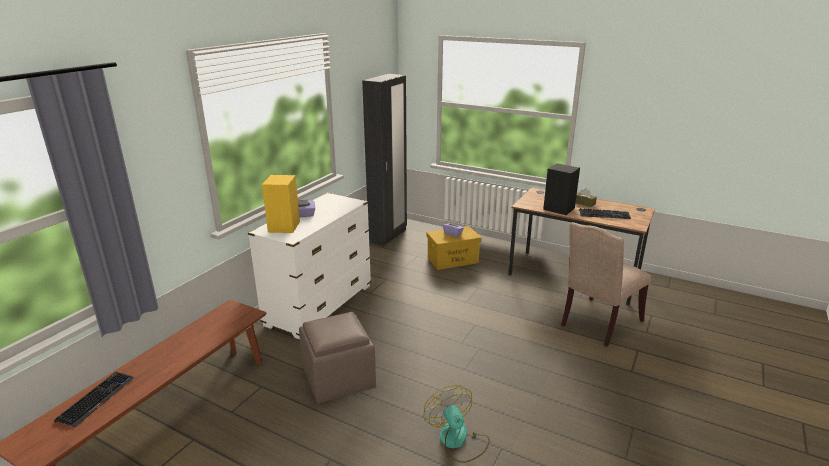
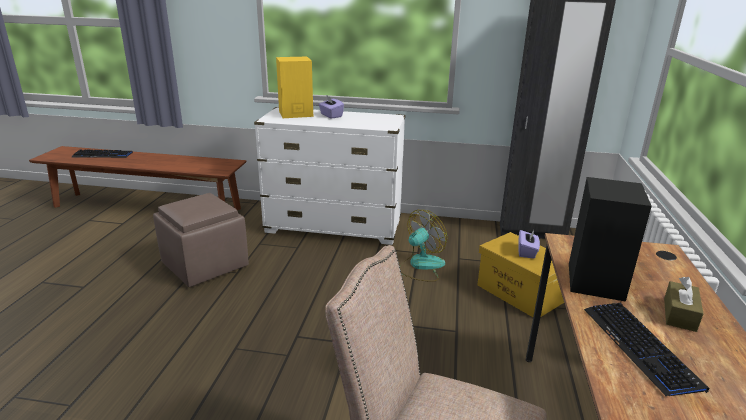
camera: 70 degrees right, 0 degrees up
(458, 441) = (93, 363): fan -> fan (421, 266)

